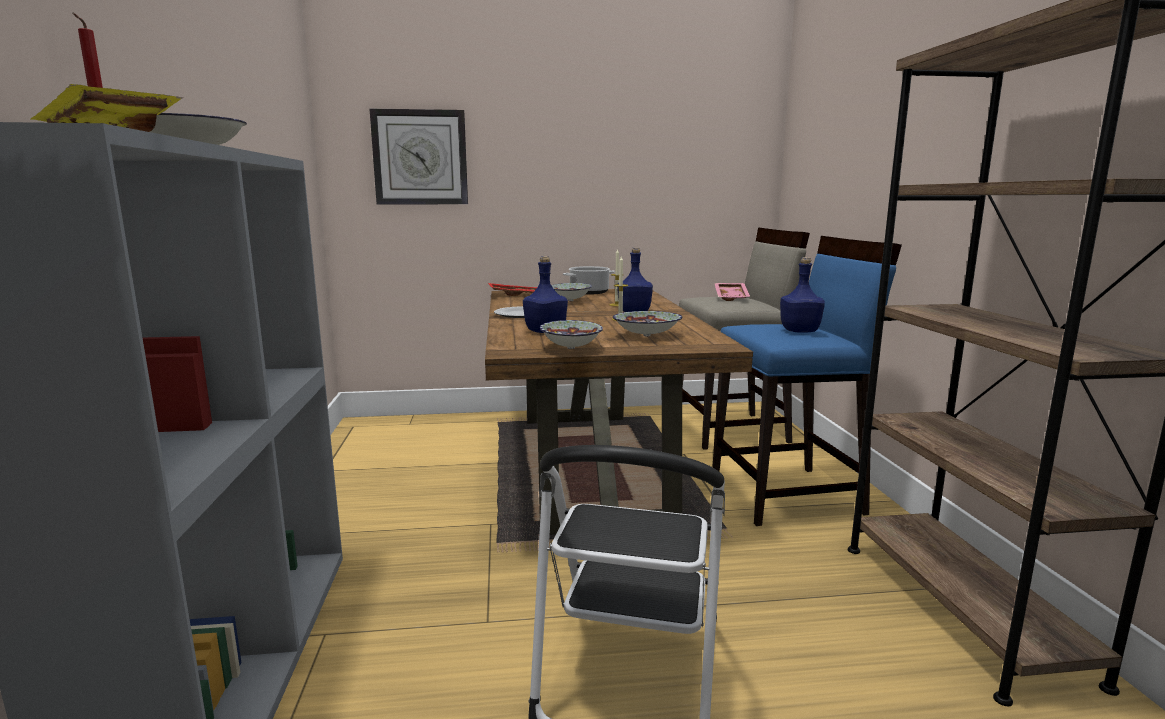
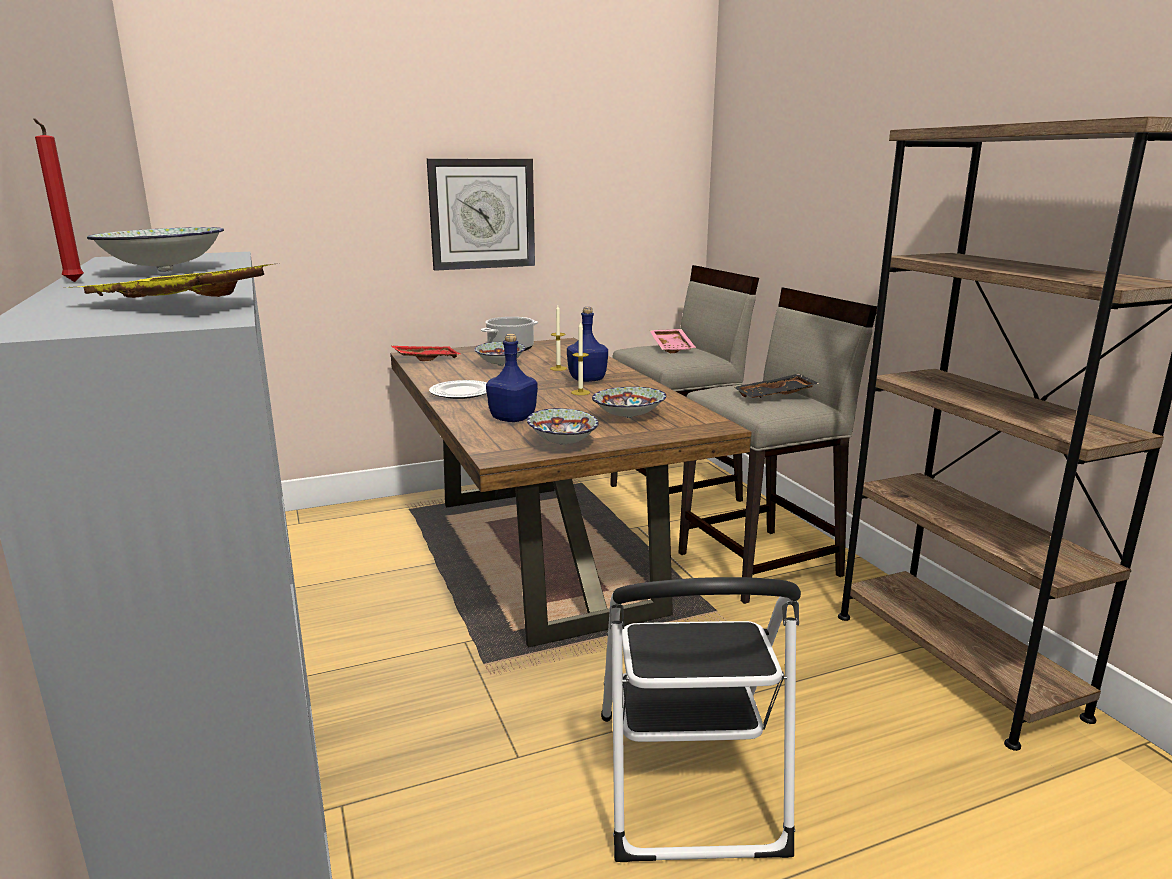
camera: 15 degrees left, 5 degrees up
(420, 157) = (288, 190): wall clock -> wall clock (482, 214)
(787, 495) = (761, 564): blue stool -> beige stool
(800, 331) = (775, 396): blue bottle -> black tray

